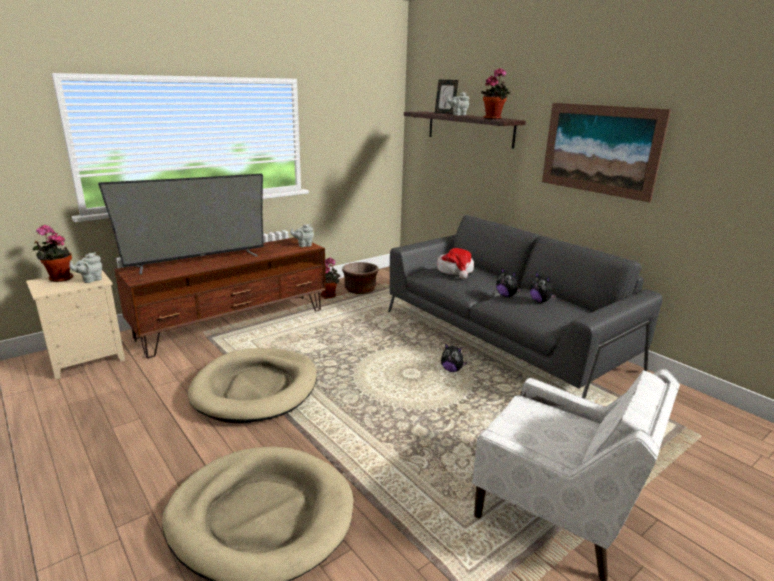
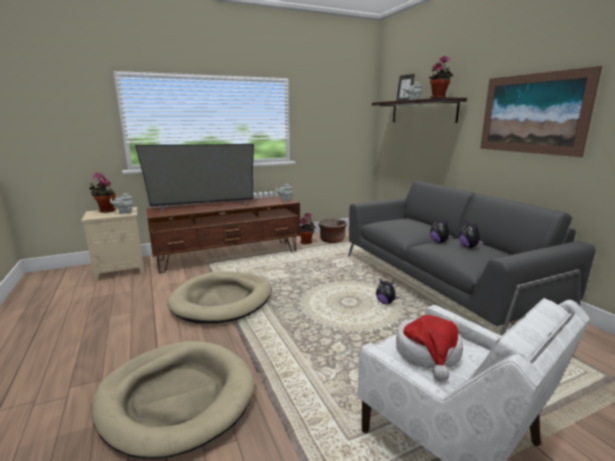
camera: 15 degrees right, 5 degrees down
(455, 271) = (400, 222): hat -> hat (428, 353)

